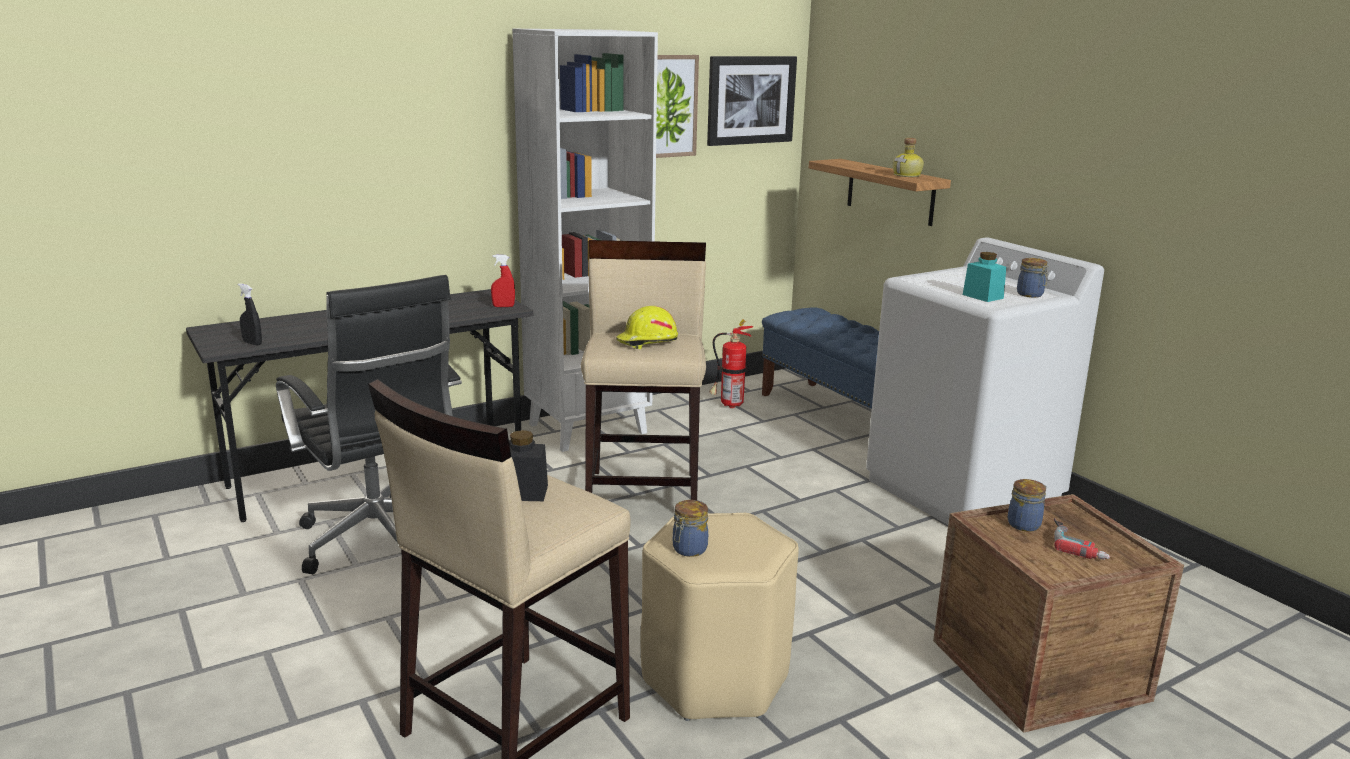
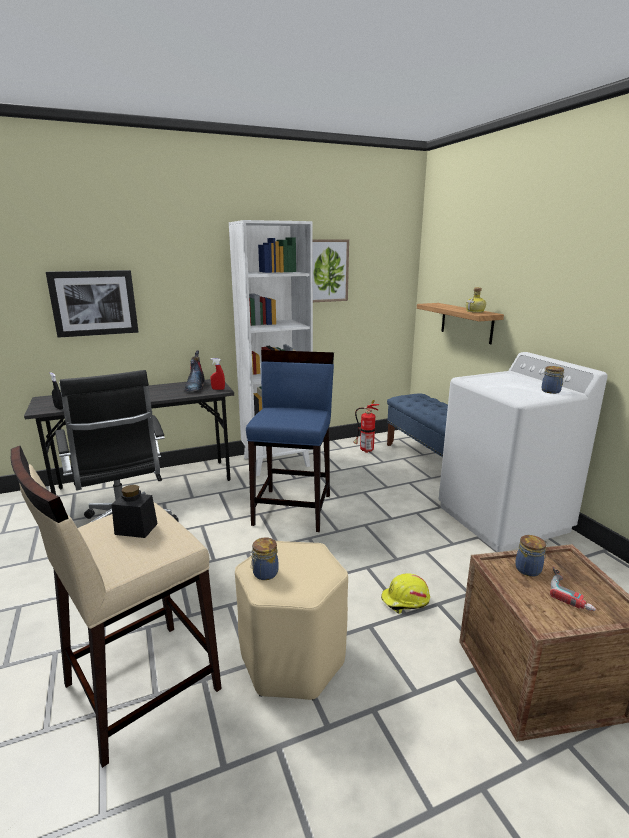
camera: 10 degrees right, 0 degrees up
(461, 303) = (195, 386): none -> boot
(644, 496) = (293, 509): beige stool -> blue stool
(647, 342) = (290, 415): yellow hard hat -> yellow hard hat (405, 601)
(750, 100) = (383, 267): picture -> picture (94, 303)
(982, 296) = (515, 392): turquoise jar -> none

